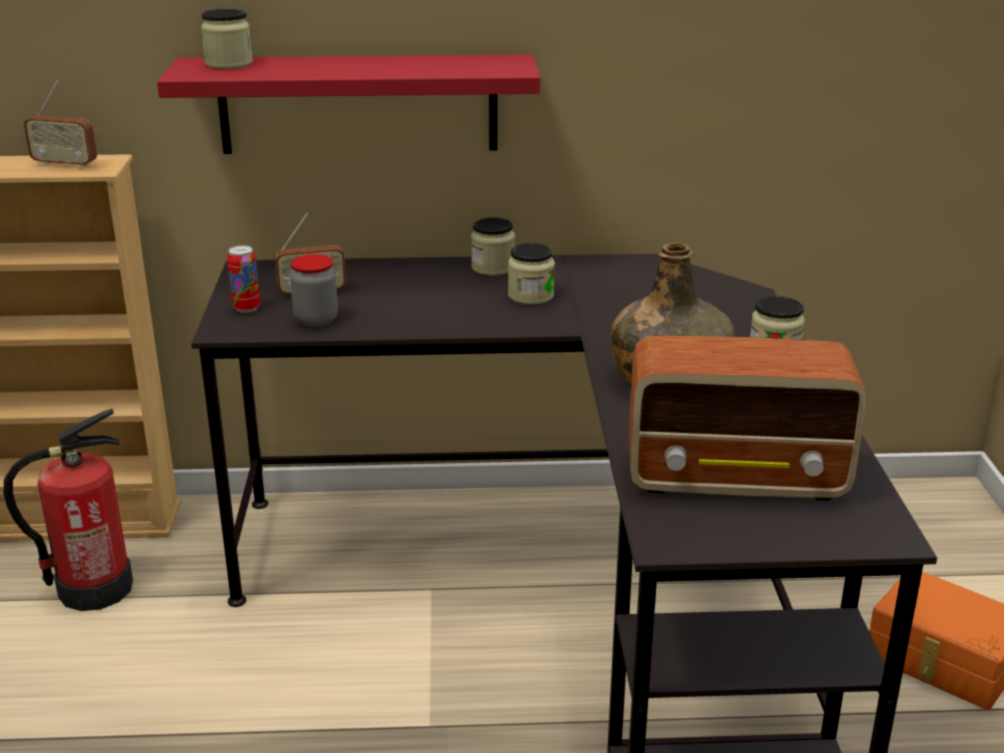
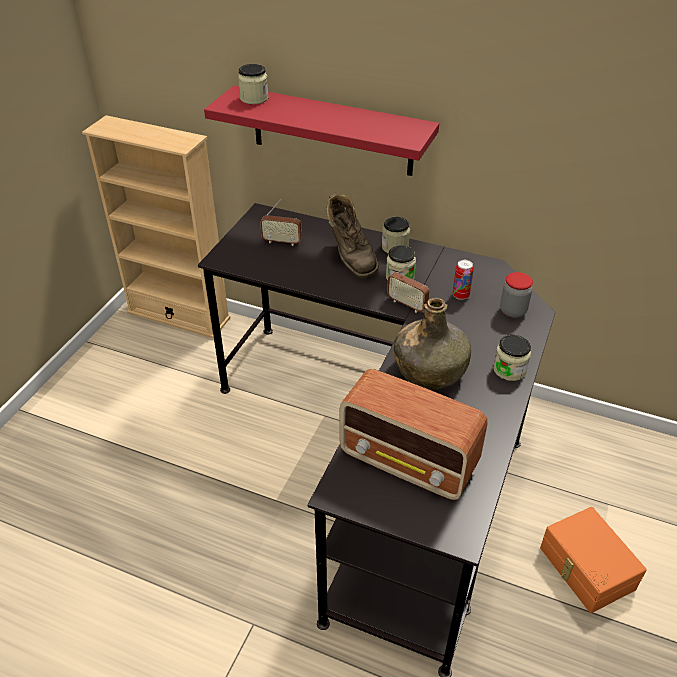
camera: 25 degrees right, 15 degrees up
(65, 165) = (167, 139): radio -> radio (407, 304)
(93, 588) = (164, 359): fire extinguisher -> none
(246, 308) = (240, 245): can -> can (460, 295)
(316, 320) = (269, 264): jar -> jar (513, 311)
(438, 290) = (350, 258): none -> brown boot

